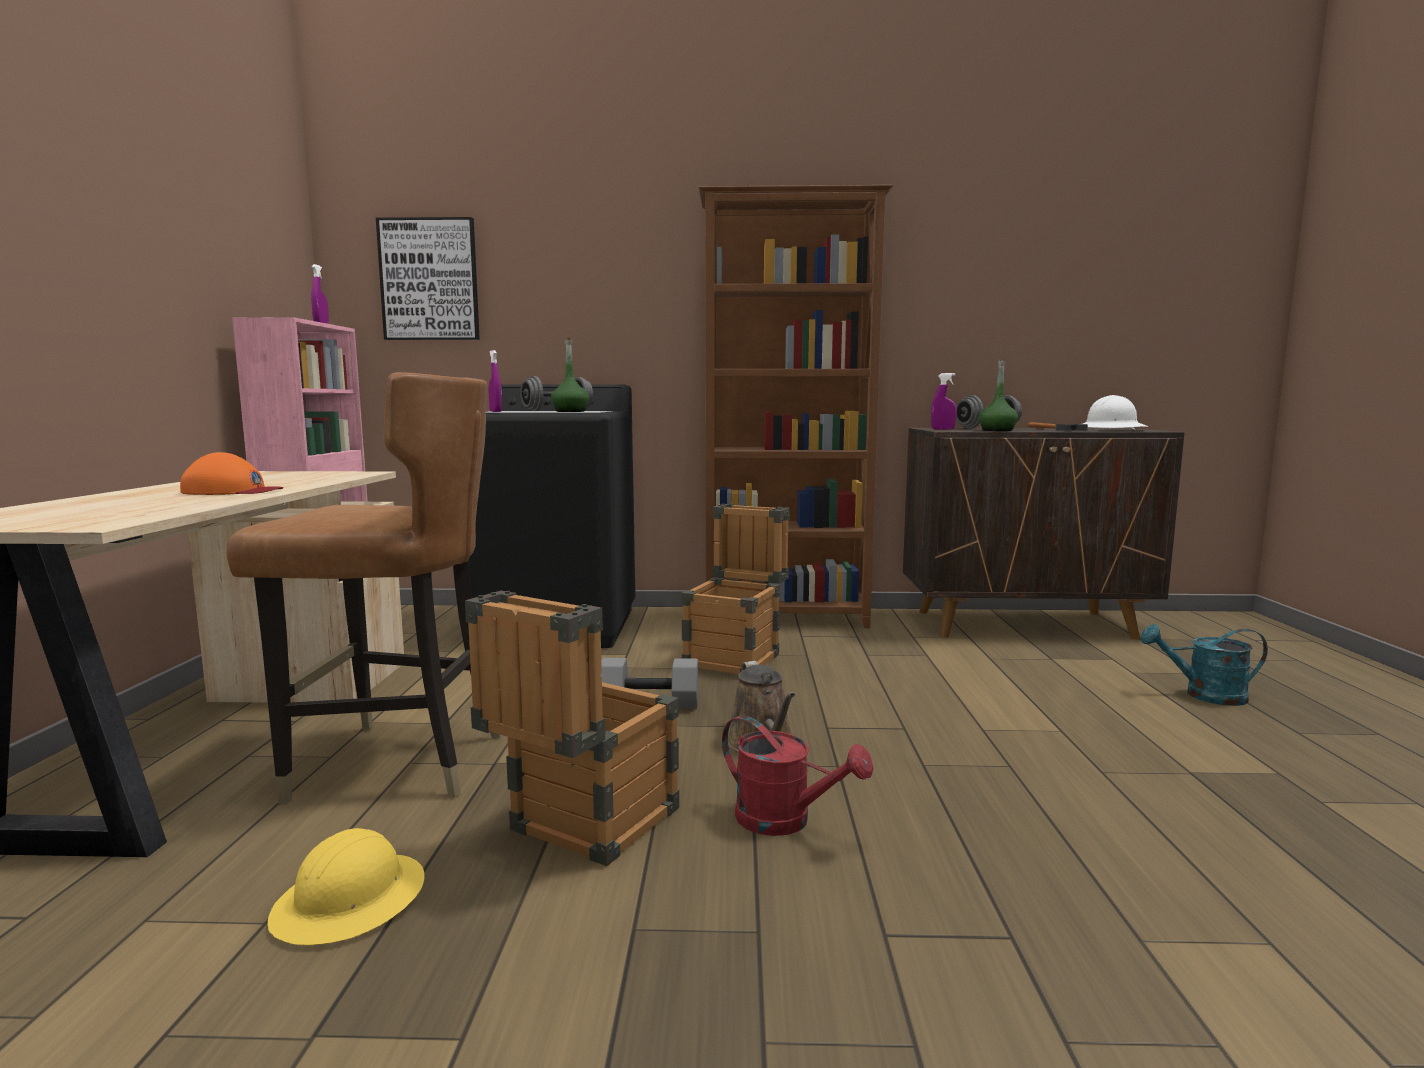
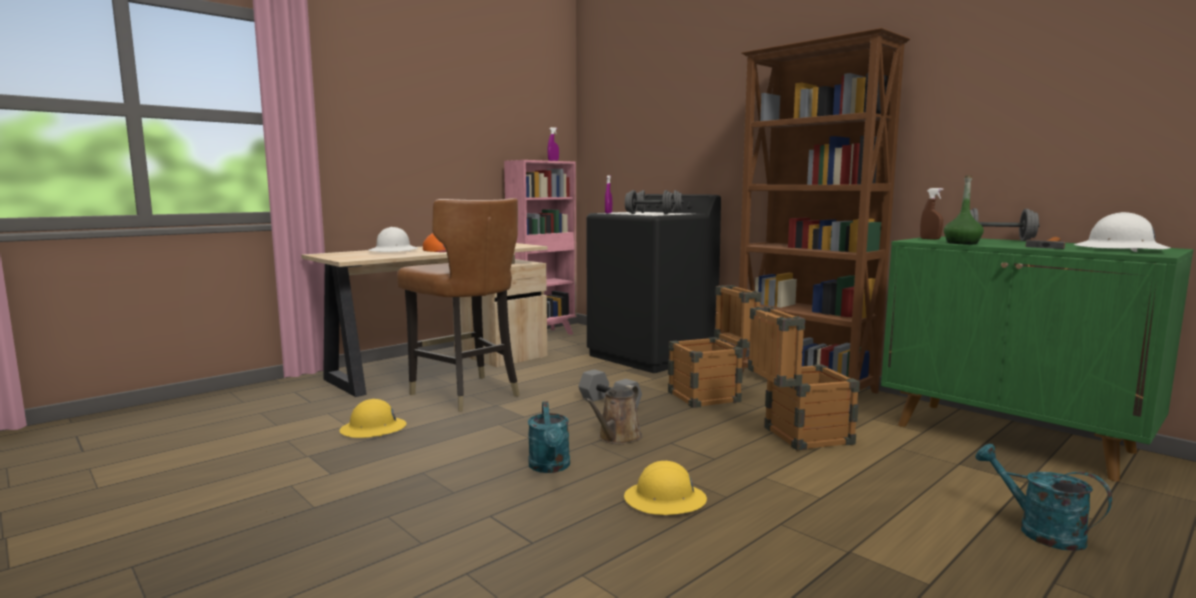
camera: 45 degrees right, 0 degrees up
(119, 501) = (394, 251): none -> white hard hat
(429, 280) = (623, 128): picture -> none
(570, 411) = (649, 214): green bottle -> grey dumbbell
(581, 829) = (474, 438): crate -> crate (797, 436)
(785, 821) = (550, 467): red watering can -> turquoise watering can
(943, 429) = (930, 239): purple spray bottle -> brown spray bottle
(981, 798) = (665, 500): none -> yellow hard hat
(1024, 624) = (1012, 438): brown cabinet -> green cabinet

